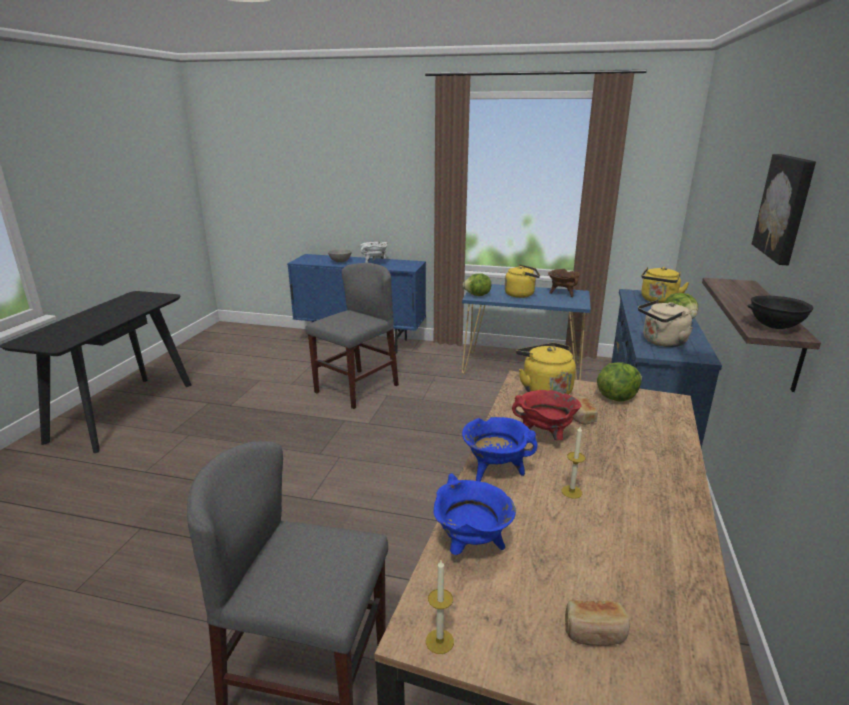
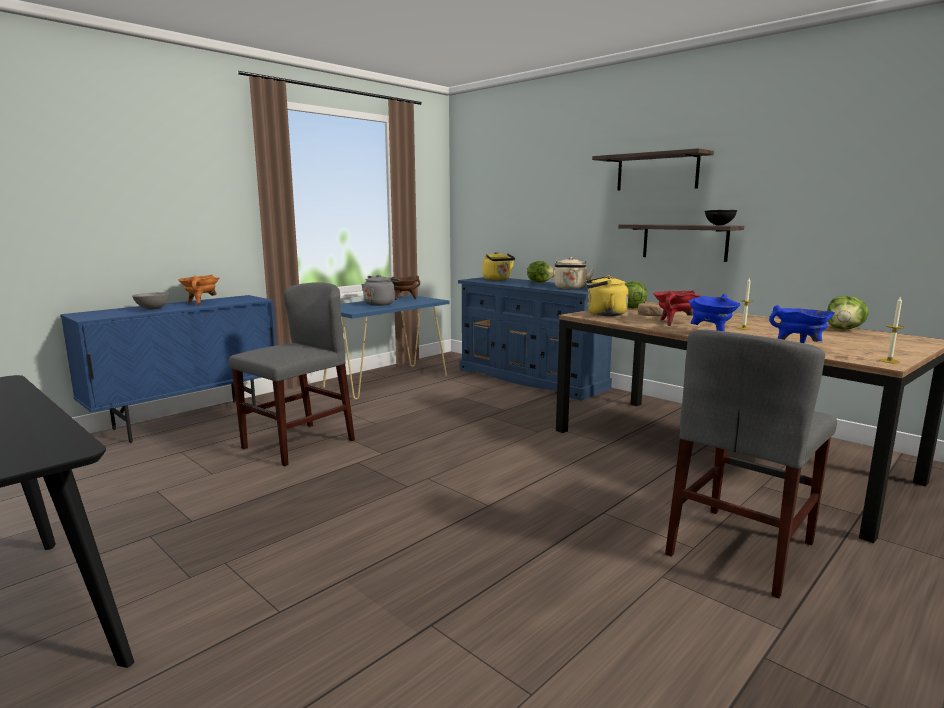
camera: 60 degrees left, 10 degrees down
(356, 389) = (298, 444): grey chair -> grey chair turned 60 degrees clockwise
(375, 263) = (200, 303): white cooking pot -> orange cooking pot
(477, 295) = (353, 310): lettuce -> lettuce (844, 329)
(521, 294) = (380, 304): yellow kettle -> grey kettle
(595, 633) = (875, 342): bread -> none
(786, 207) = (657, 172): picture -> shelf

